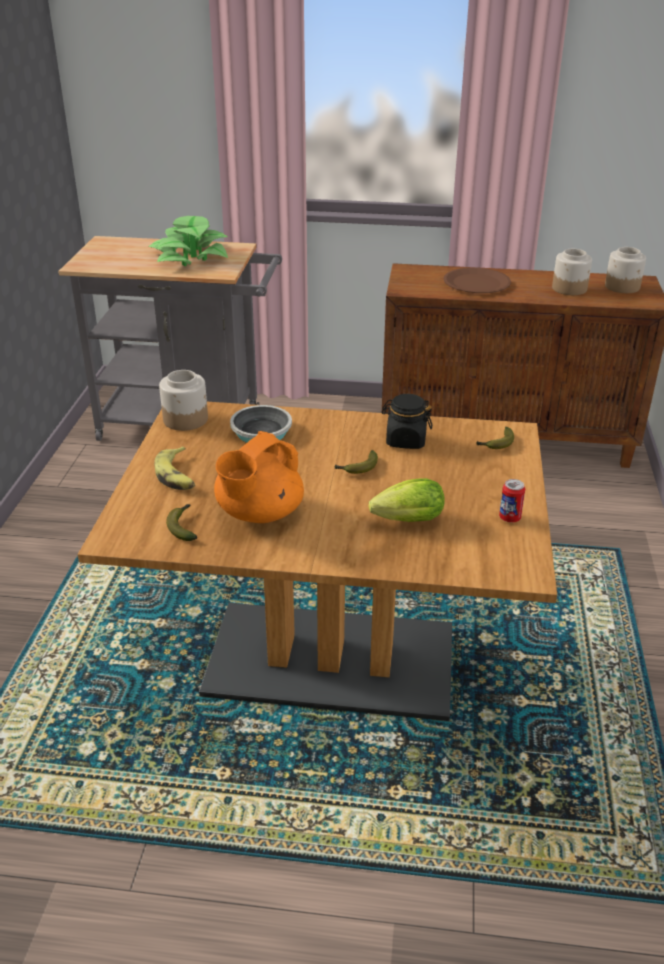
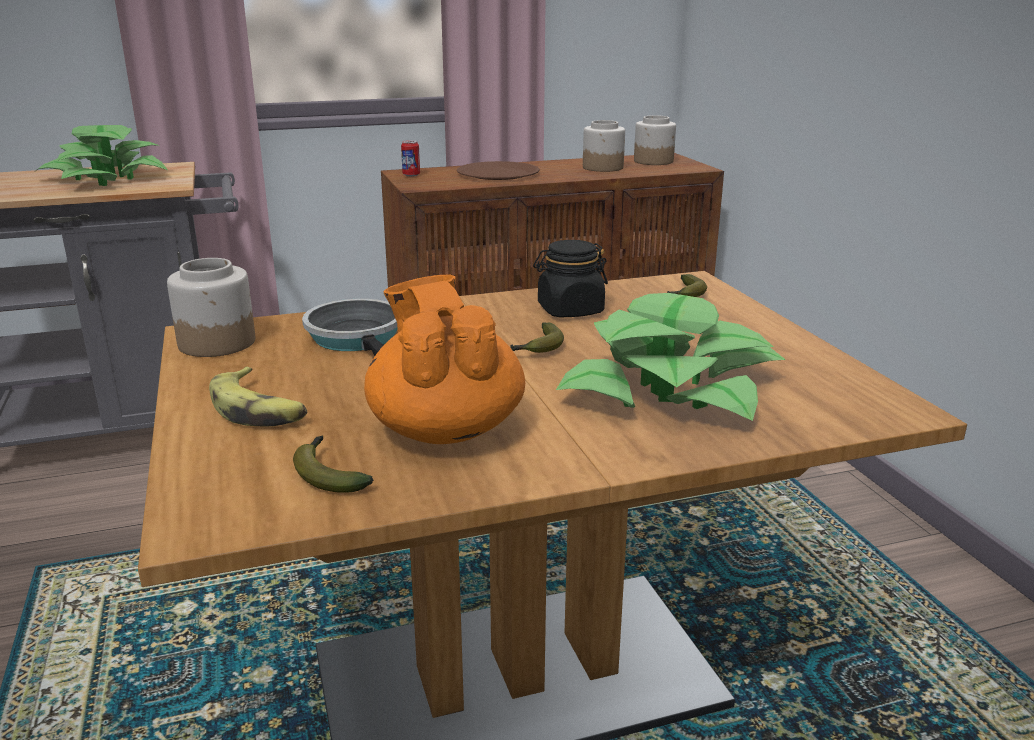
camera: 25 degrees left, 10 degrees down
(259, 514) = (445, 428): orange teapot -> orange teapot turned 150 degrees clockwise
(404, 521) = (671, 390): lettuce -> potted plant
(509, 518) = (798, 358): can -> can (411, 175)

